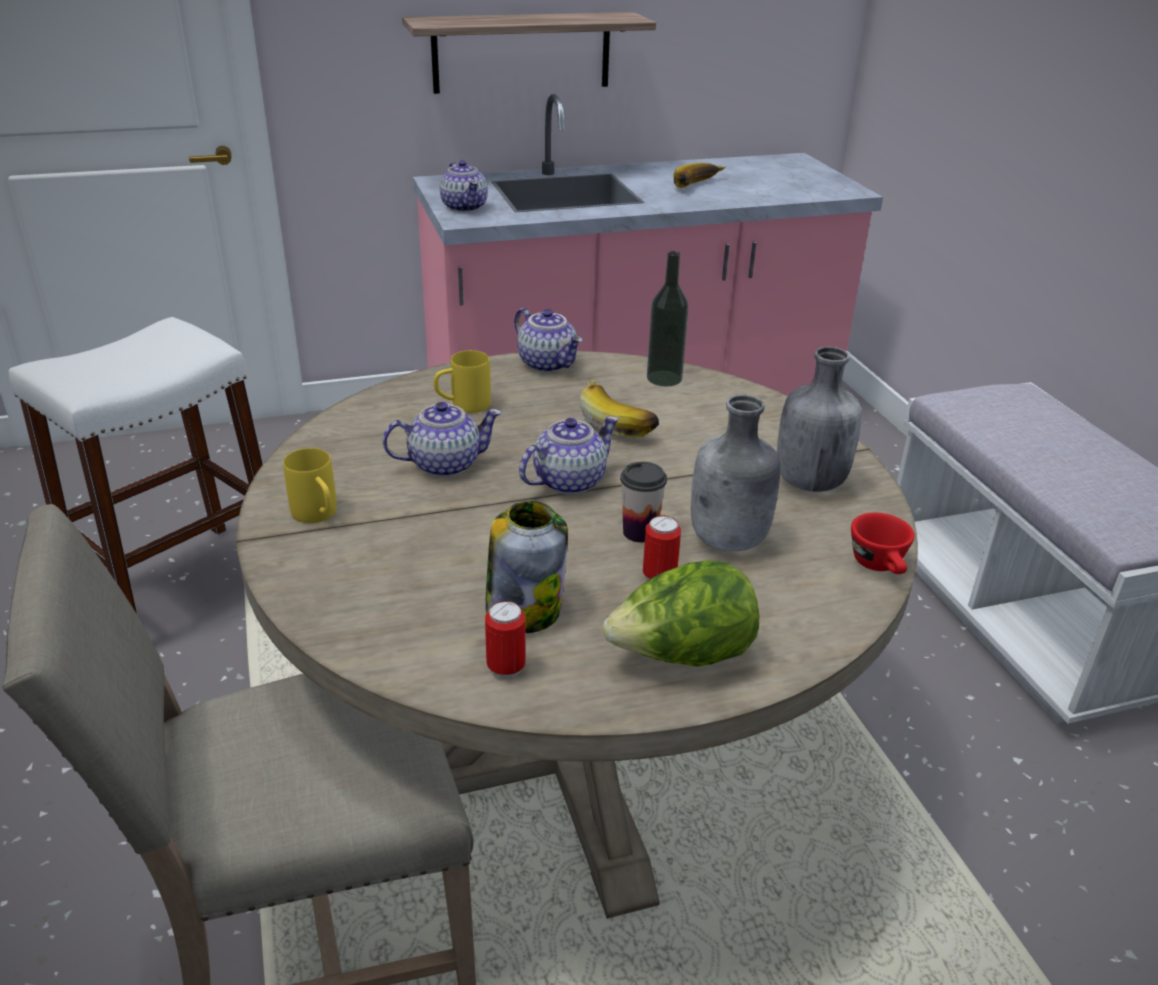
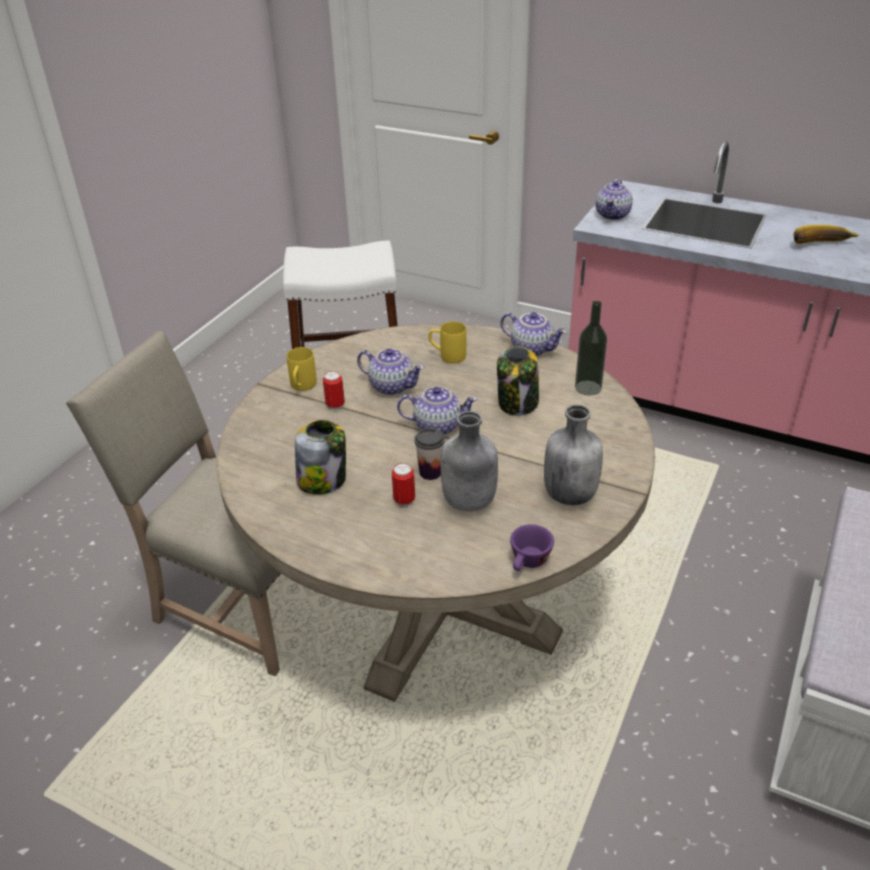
camera: 45 degrees right, 5 degrees up
(506, 667) = (278, 502): can -> can (335, 405)
(521, 52) = (720, 102): shelf -> none
(549, 364) = (532, 349): teapot -> teapot turned 60 degrees counterclockwise
(619, 421) = (518, 403): banana -> jar
(681, 657) = (354, 544): lettuce -> none
(880, 566) = (528, 563): red cup -> purple cup

